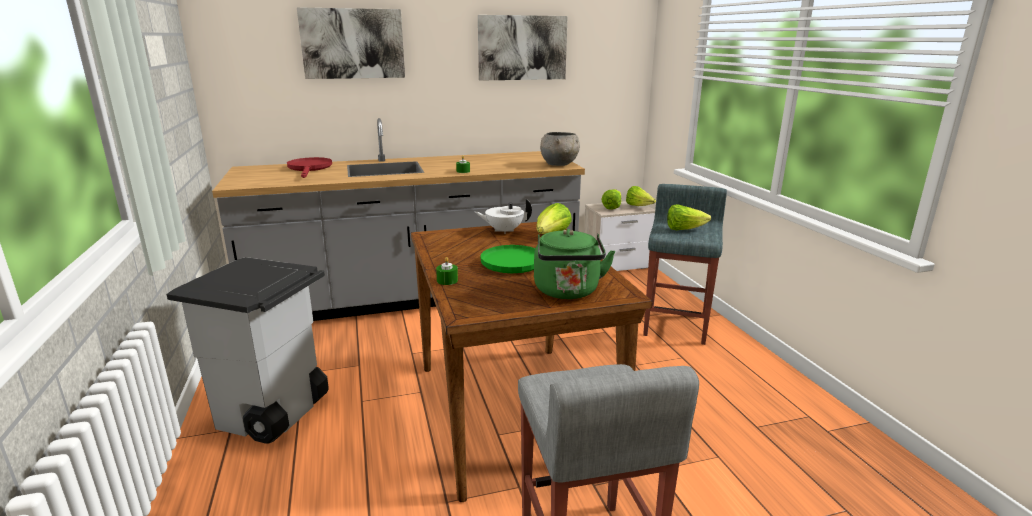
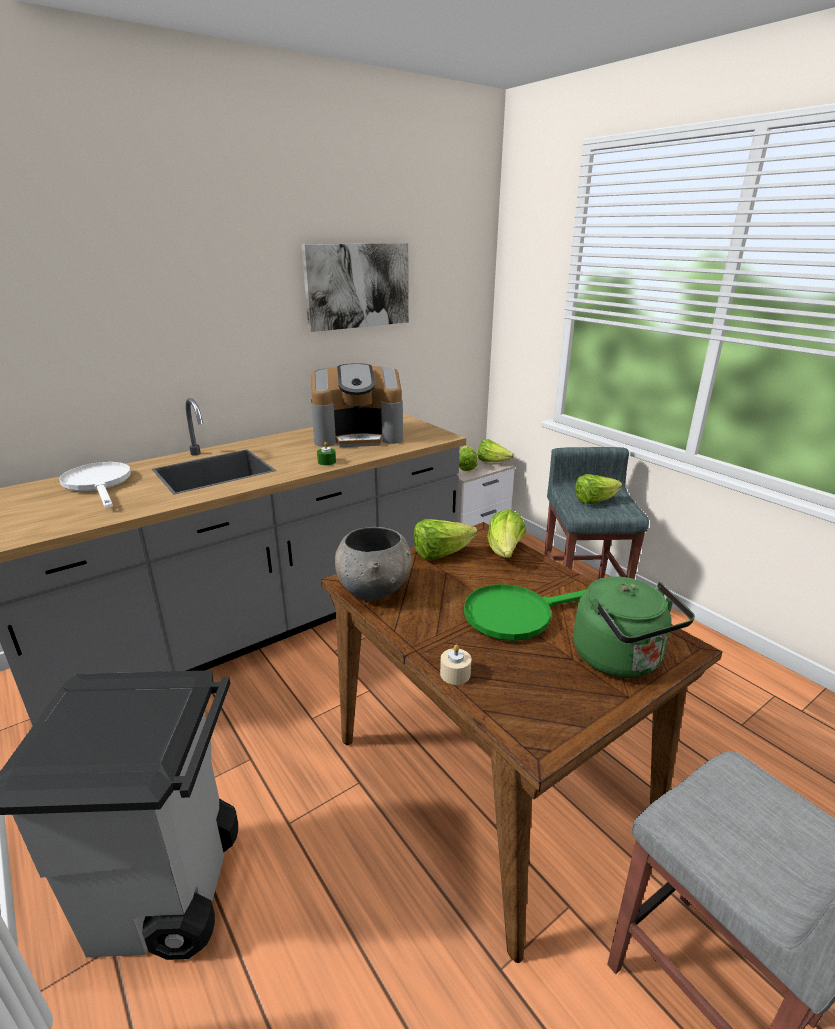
camera: 20 degrees left, 5 degrees up
(310, 168) = (99, 484): red frying pan -> white frying pan
(353, 43) = (133, 292): picture -> none
(447, 280) = (455, 674): green candle -> beige candle
(503, 161) = (358, 435): none -> coffee machine
(504, 231) = (441, 554): white teapot -> lettuce
(559, 164) = (431, 434): grey bowl -> grey bowl (374, 590)

